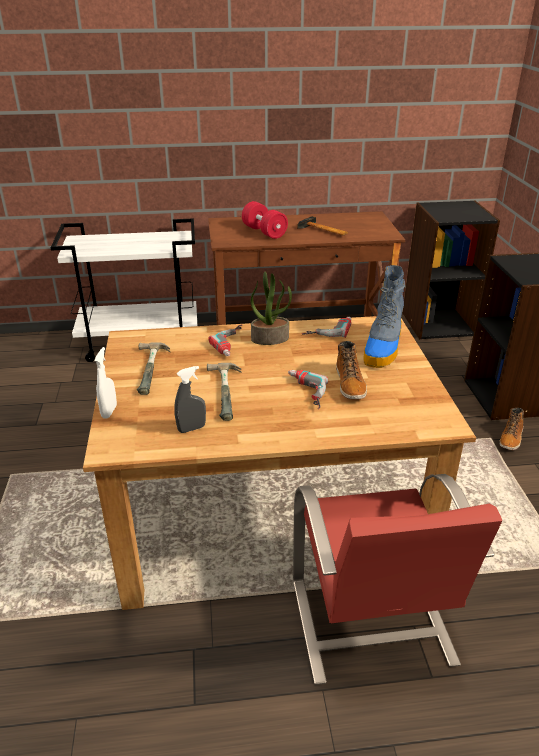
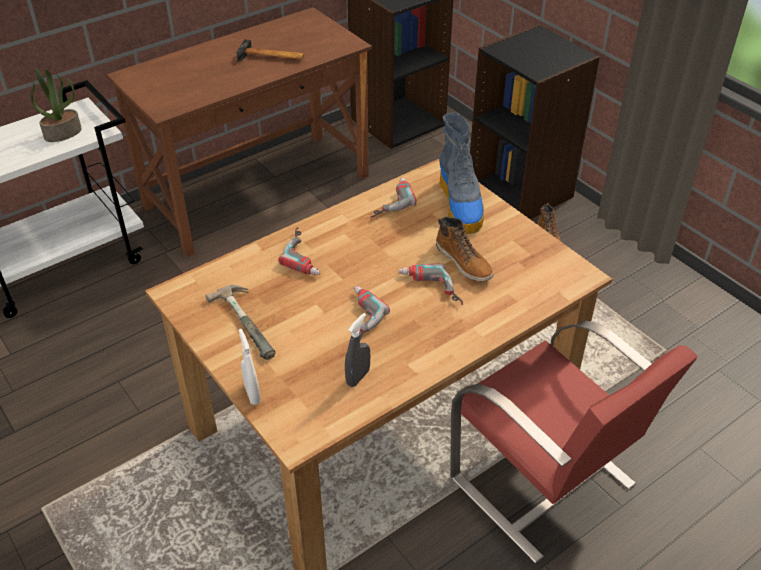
camera: 30 degrees left, 10 degrees up
(230, 392) = (357, 318): hammer -> power drill
(264, 232) = (201, 78): red dumbbell -> none
(270, 338) = (339, 234): potted plant -> potted plant (63, 133)

